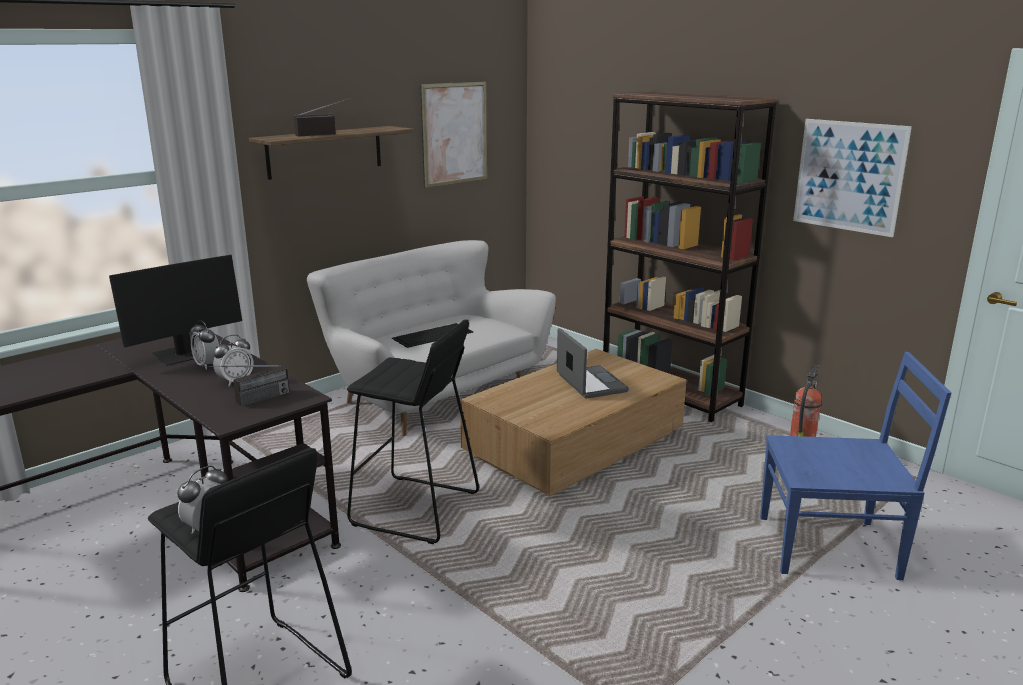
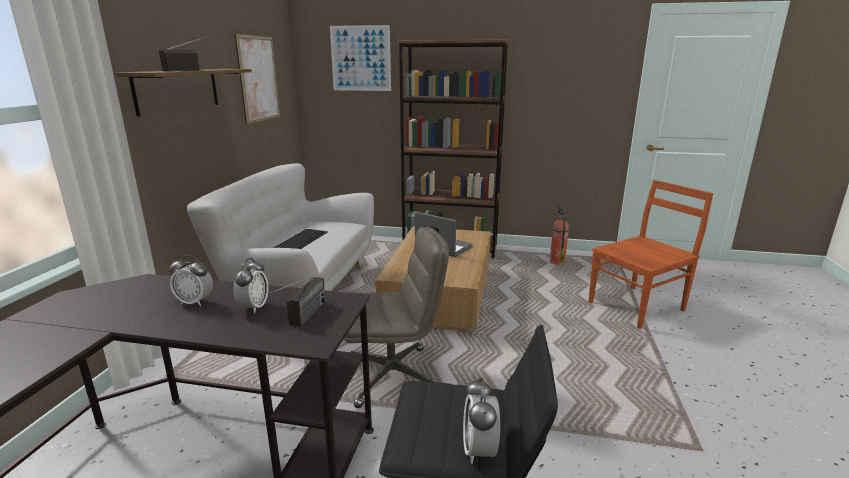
camera: 35 degrees left, 0 degrees up
(184, 355) = (150, 300): monitor -> none
(415, 509) = (393, 376): black stool -> grey office chair
(831, 547) = (637, 306): blue chair -> brown chair
(849, 176) = (559, 87): picture -> picture (361, 58)

